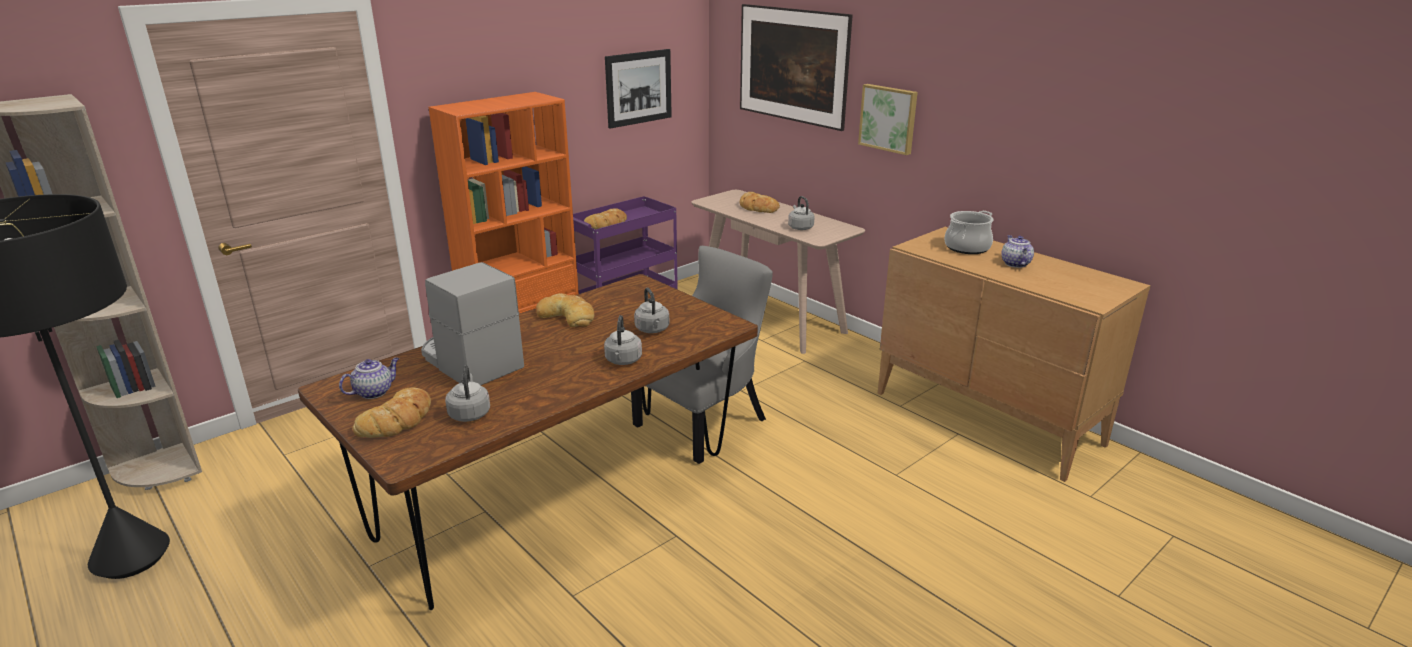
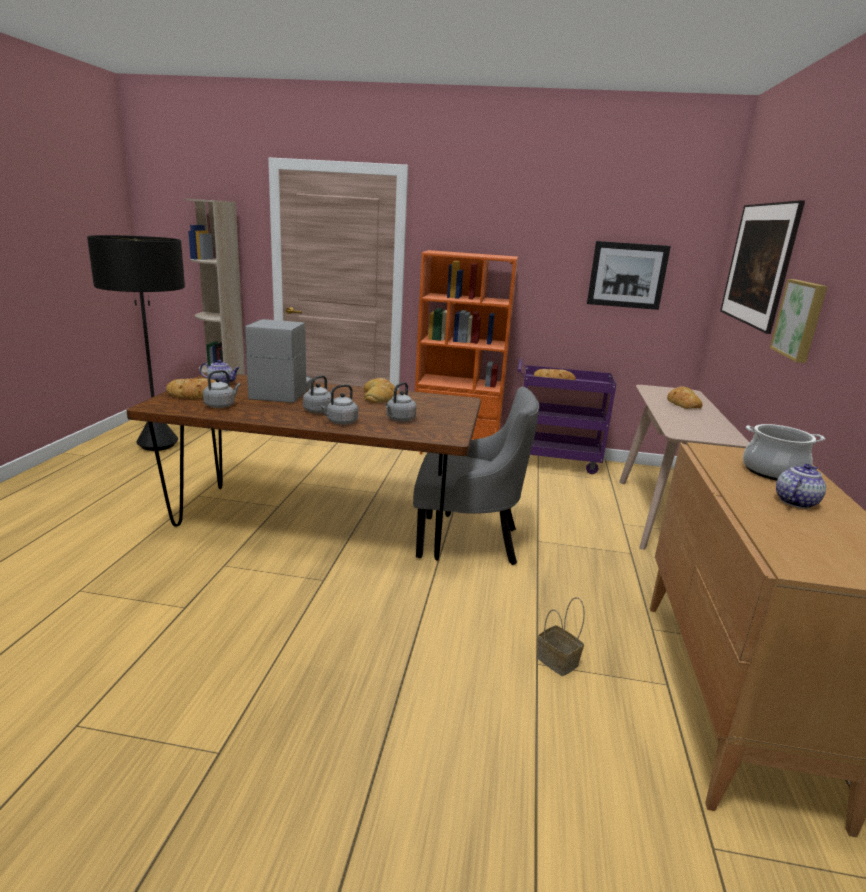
camera: 50 degrees right, 5 degrees down
(800, 227) = (685, 423): grey kettle -> grey kettle (319, 410)
(901, 464) = (559, 661): none -> basket

